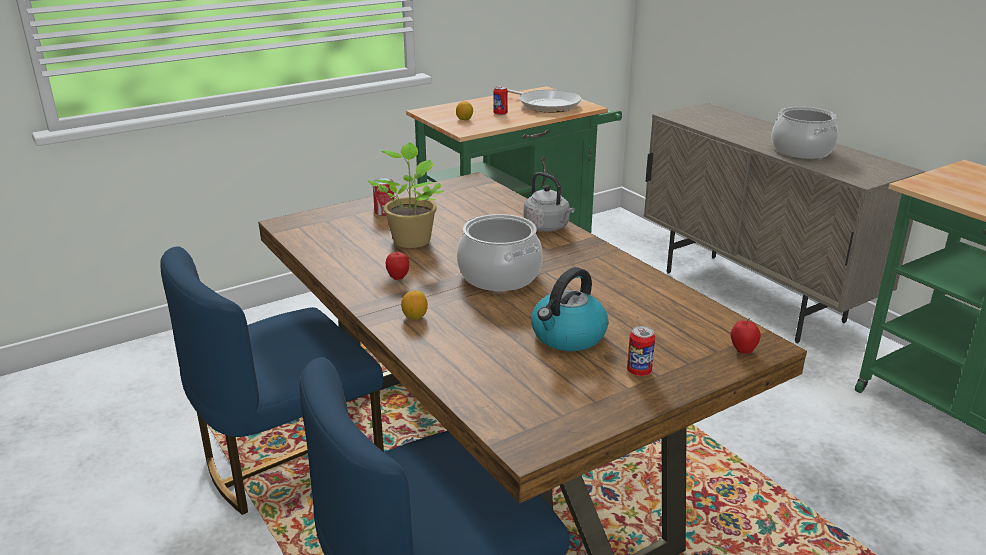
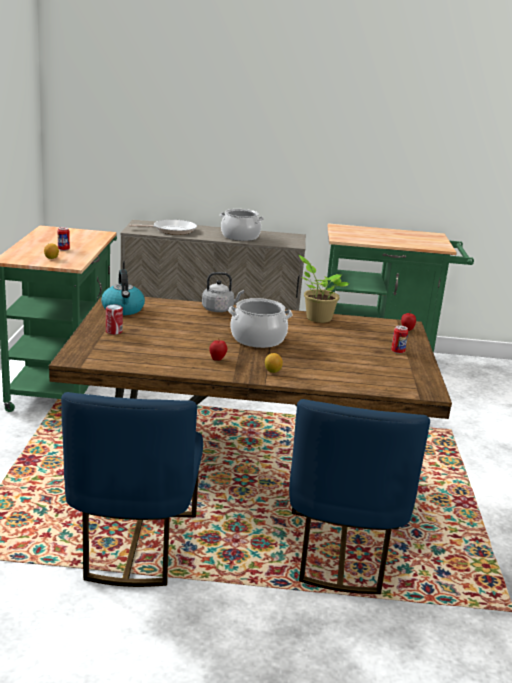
camera: 55 degrees left, 5 degrees down
(411, 239) = (170, 339): potted plant -> potted plant (317, 318)
(546, 105) = (76, 237): frying pan -> frying pan (172, 230)
(568, 336) = (346, 351): kettle -> kettle (123, 309)

